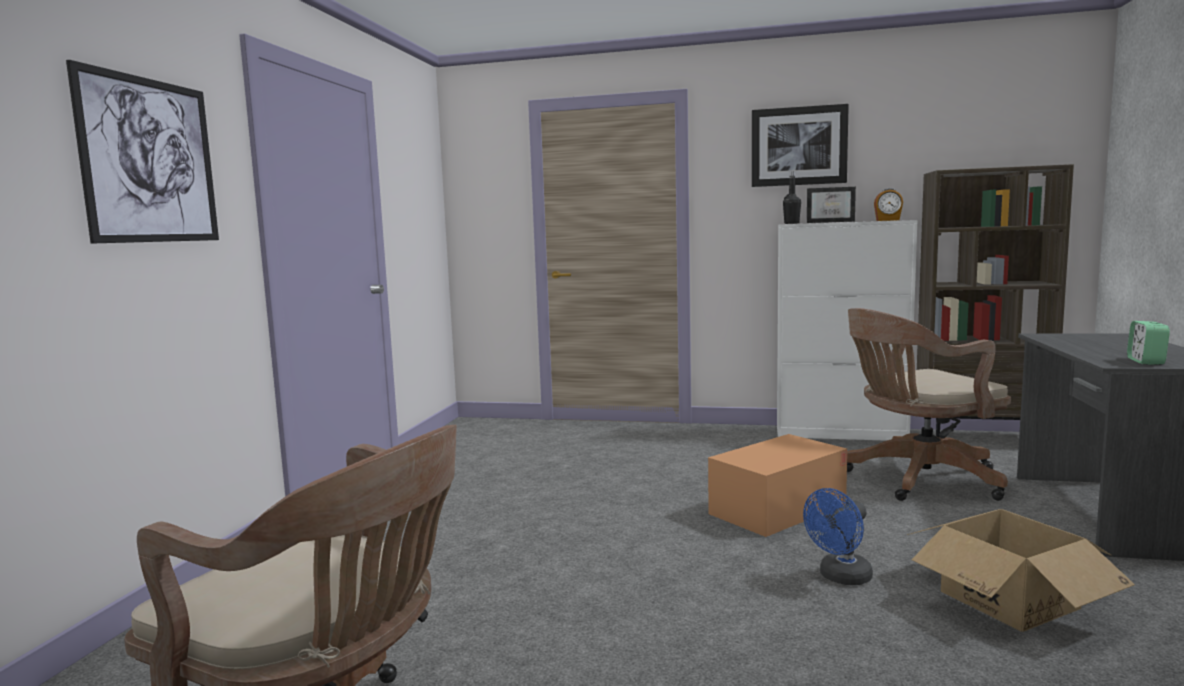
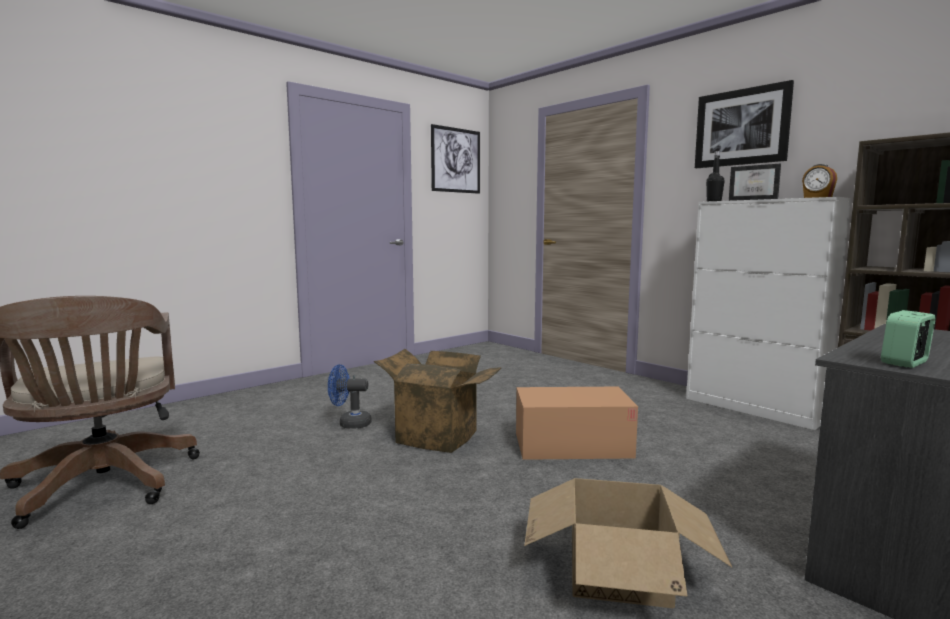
camera: 35 degrees right, 0 degrees up
(150, 161) = (206, 157): picture -> picture (456, 160)
(641, 540) = (440, 435): none -> cardboard box
(840, 578) = (515, 502): blue fan -> blue fan (349, 424)
(918, 480) = (748, 460): brown office chair -> none

